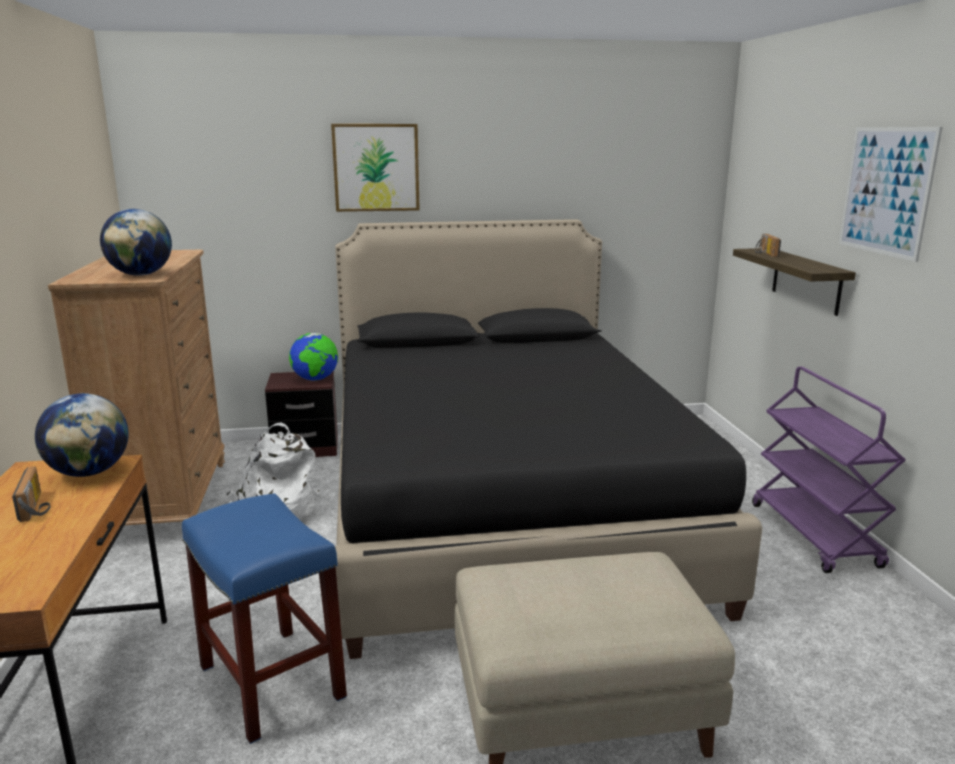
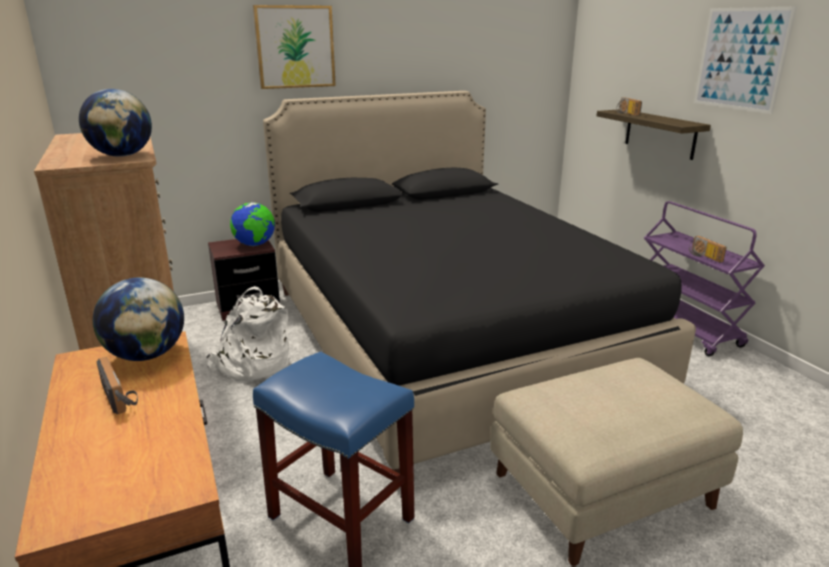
camera: 15 degrees left, 5 degrees up
(826, 440) = (703, 256): none -> radio

